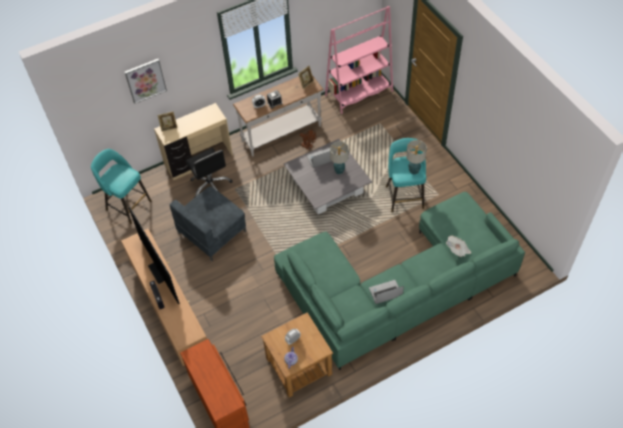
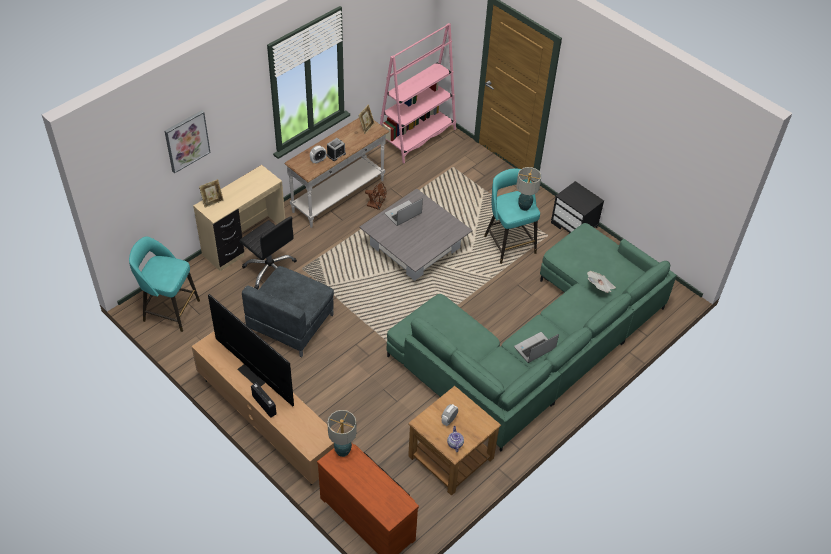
camera: 20 degrees left, 5 degrees down
(339, 170) = (429, 224): table lamp -> table lamp (342, 450)
(464, 189) = (574, 225): none -> black nightstand

